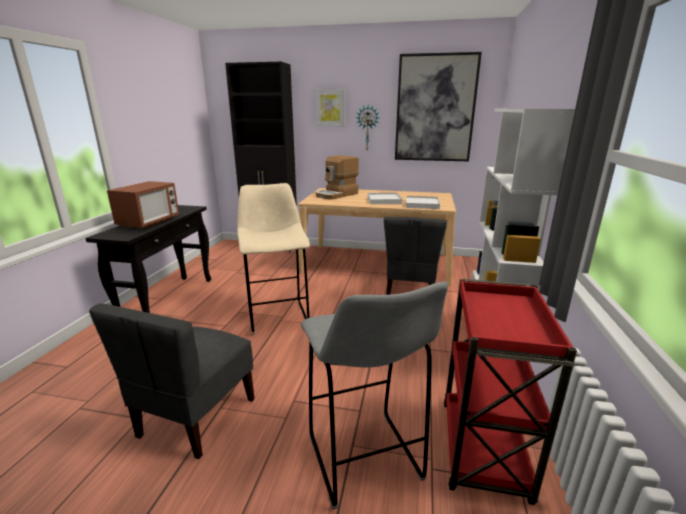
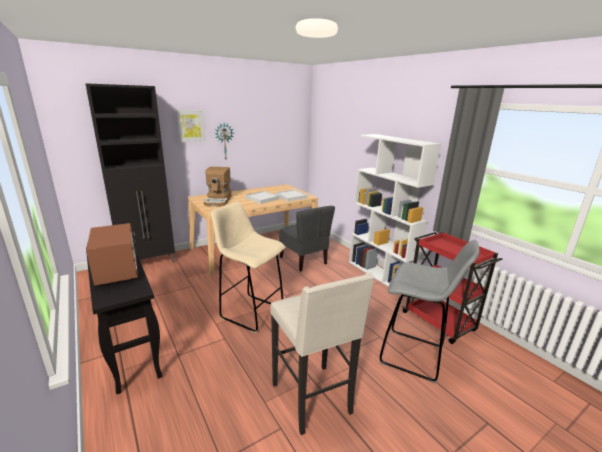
camera: 45 degrees left, 0 degrees up
(196, 417) = (313, 399): grey chair -> beige stool
(435, 109) = (271, 125): picture -> none

